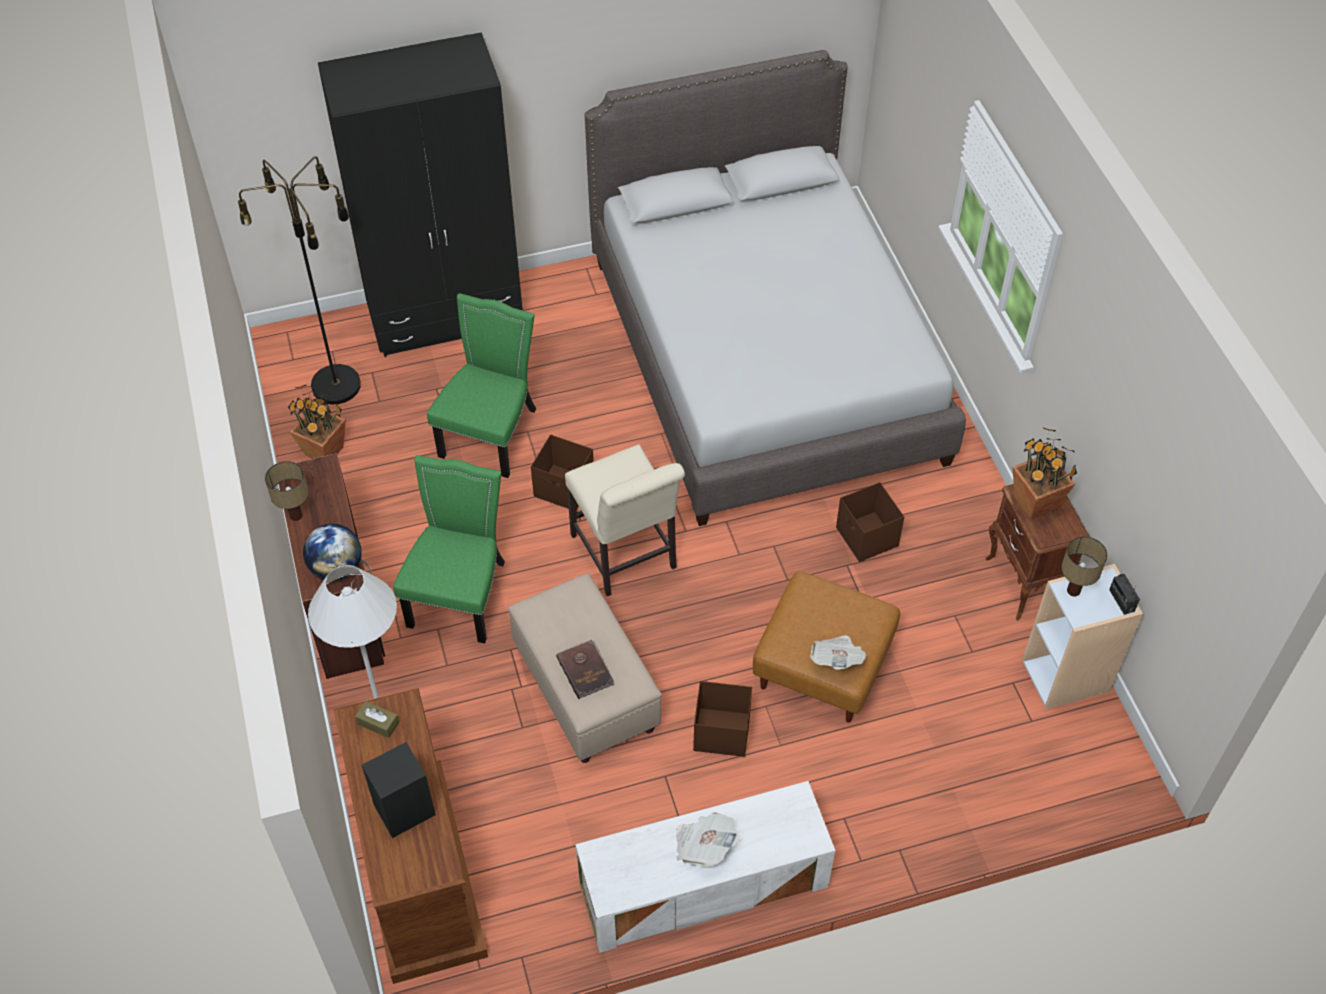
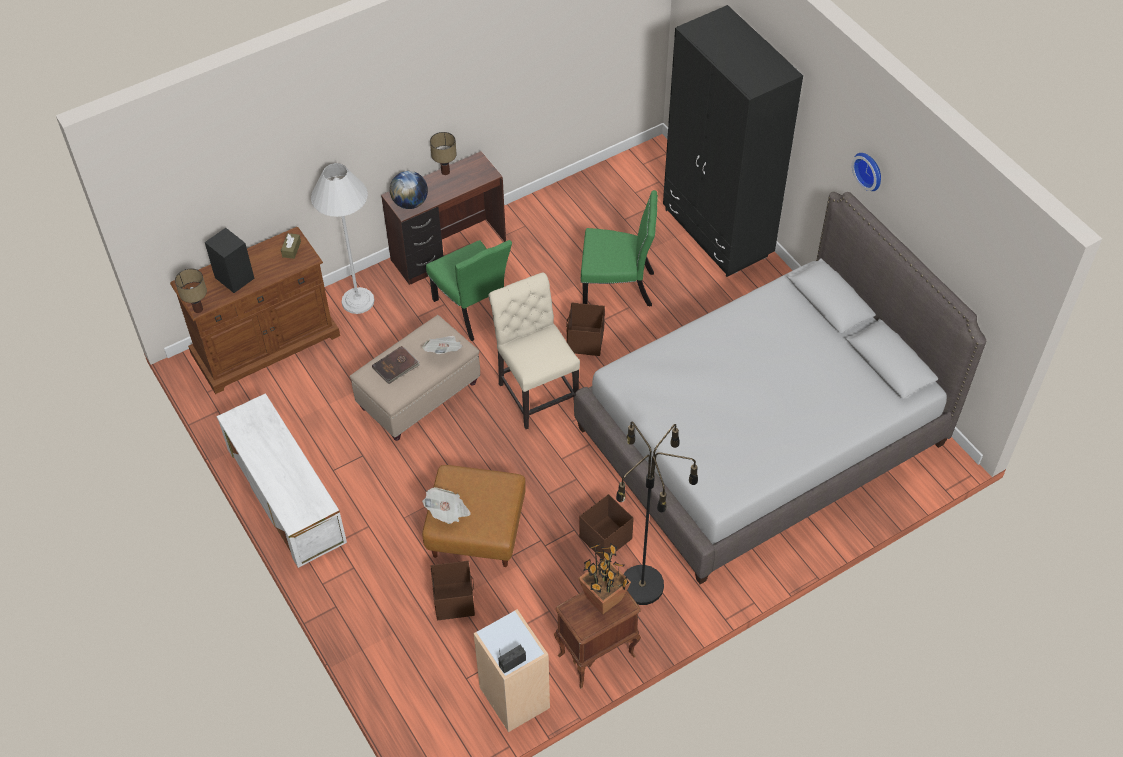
camera: 75 degrees right, 0 degrees up
(325, 451) = (570, 204): potted plant -> none
(337, 385) = (629, 193): floor lamp -> floor lamp (643, 586)
(459, 597) = (473, 308): green chair -> green chair turned 60 degrees clockwise
(616, 47) = (869, 170): none -> wall clock
(626, 557) = (536, 391): beige chair -> beige chair turned 105 degrees clockwise
(704, 846) = (276, 460): newspaper -> newspaper (444, 351)
(720, 732) = (405, 480): brown storage box -> brown storage box (454, 600)
(1073, 590) = (512, 627): table lamp -> table lamp (198, 309)

